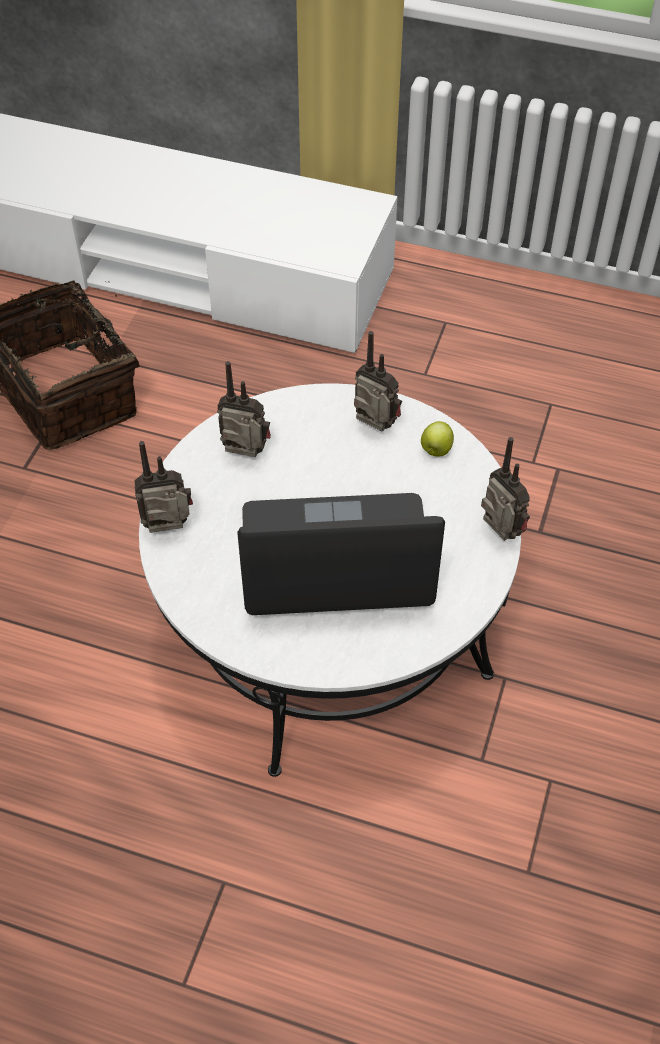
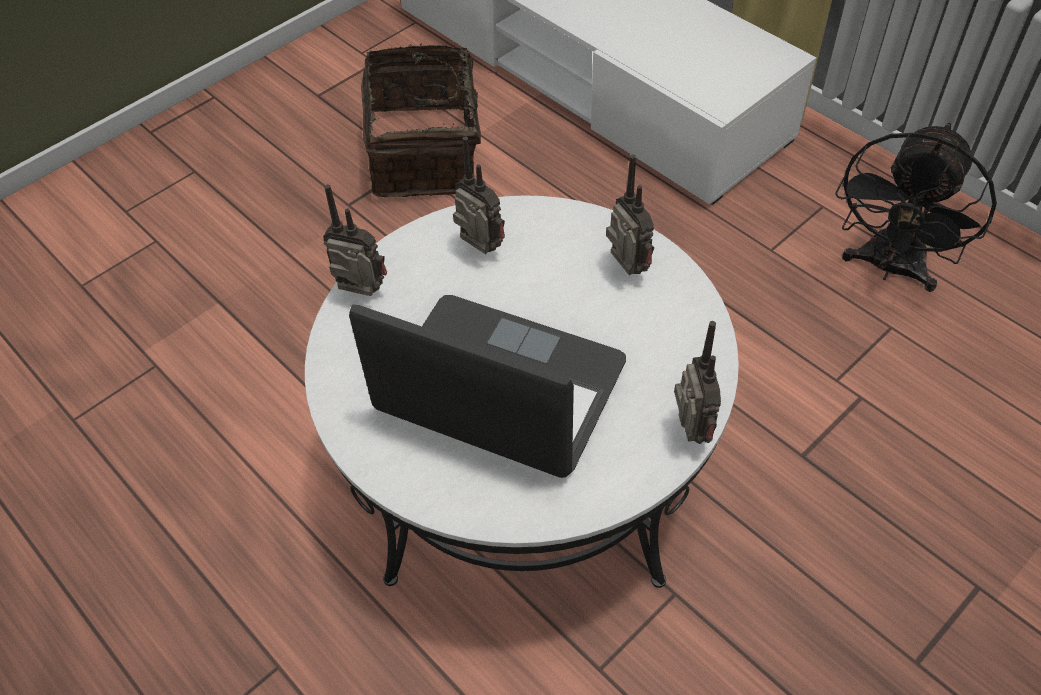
camera: 30 degrees right, 0 degrees up
(436, 450) = (677, 316): apple -> none
(524, 356) = (889, 268): none -> black fan

